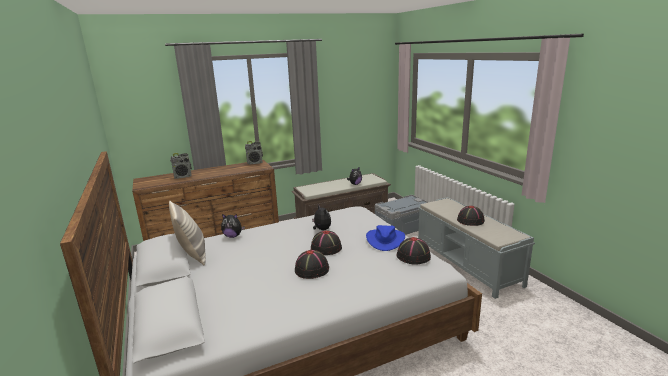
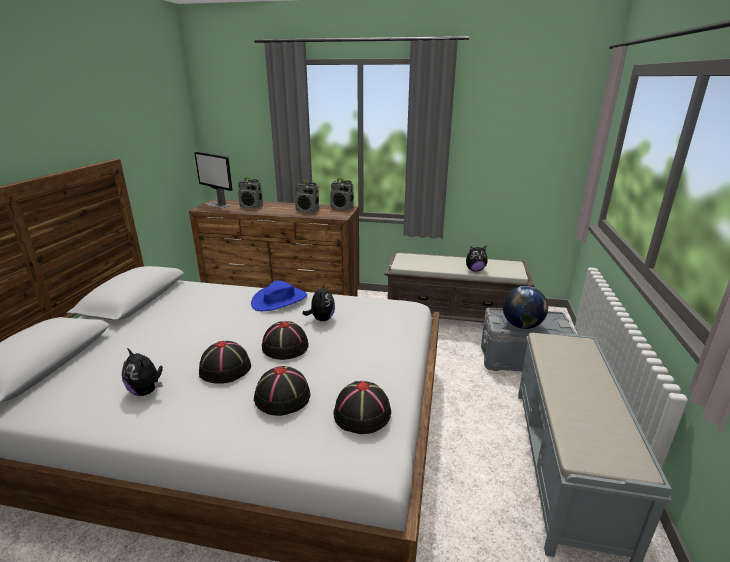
camera: 35 degrees right, 5 degrees up
(150, 181) = (219, 205): none -> monitor
(192, 255) = (167, 298): pillow -> none
(233, 169) = (307, 211): none -> radio
(233, 236) = (229, 291): plush toy -> plush toy (146, 391)
(385, 240) = (369, 368): blue hat -> blue hat (279, 300)
(401, 206) = (522, 326): none -> globe
(470, 220) = (577, 395): black hat -> black hat (283, 397)

